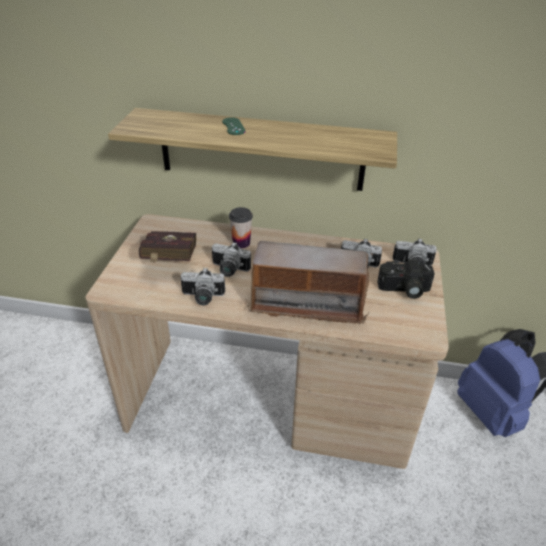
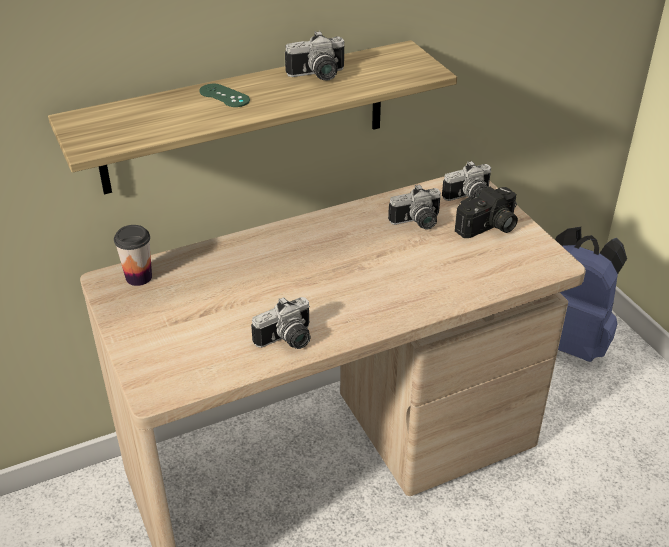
camera: 35 degrees left, 0 degrees up
(170, 263) = (196, 320): red book -> none
(228, 270) = (281, 294): camera -> camera (318, 76)
(241, 243) = (258, 255): cup -> cup (139, 277)
(307, 305) = (412, 290): radio -> none

